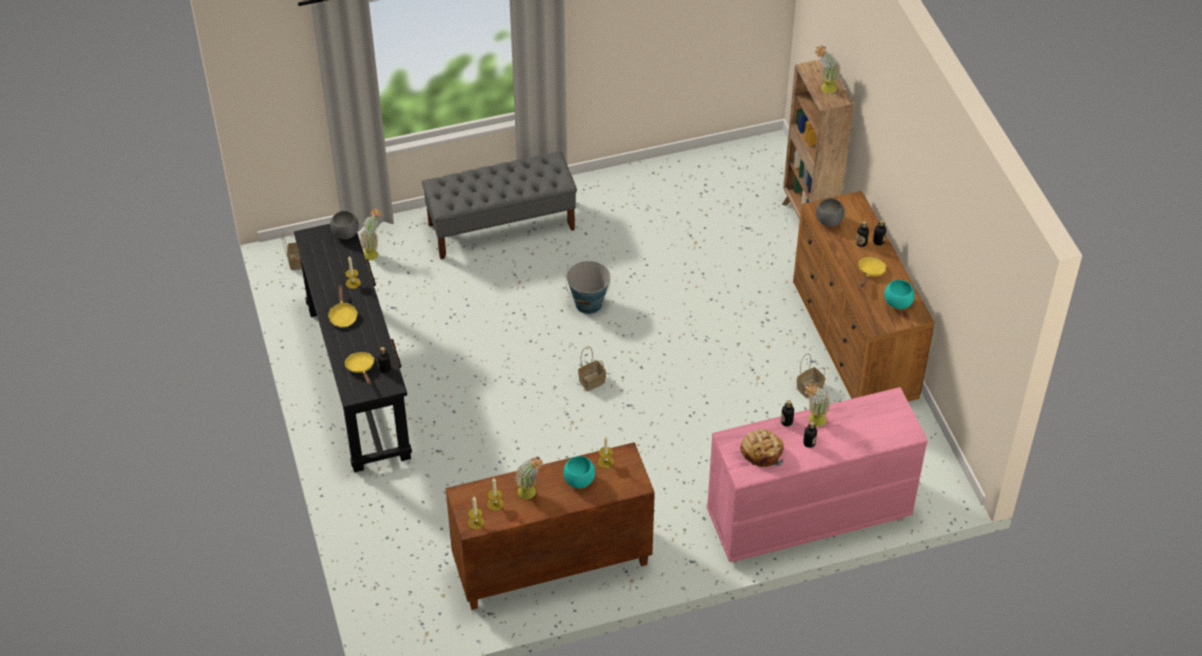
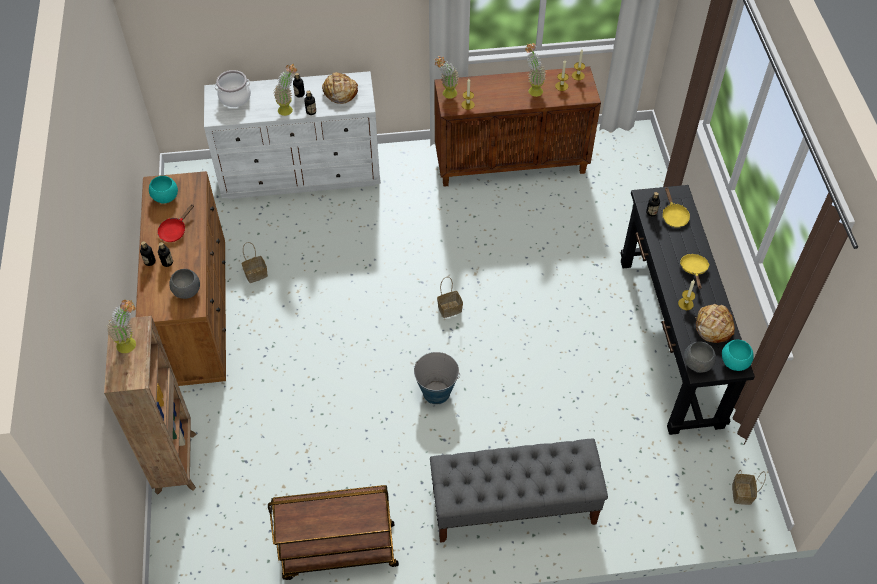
camera: 170 degrees left, 5 degrees up
(328, 266) = (713, 327): none -> bread
(373, 252) = (658, 493): potted plant -> potted plant (446, 95)
(579, 480) = (491, 94): turquoise bowl -> turquoise bowl (734, 362)
(643, 178) = (338, 552): none -> brown cart
(807, 514) = (301, 173): pink dresser -> white dresser
(870, 272) = (174, 231): yellow frying pan -> red frying pan
(883, 428) = (235, 97): none -> cooking pot

